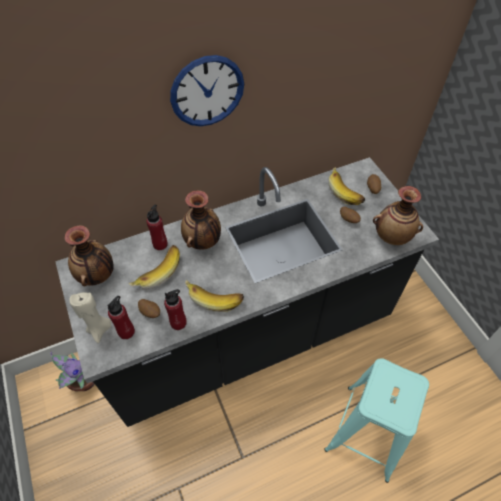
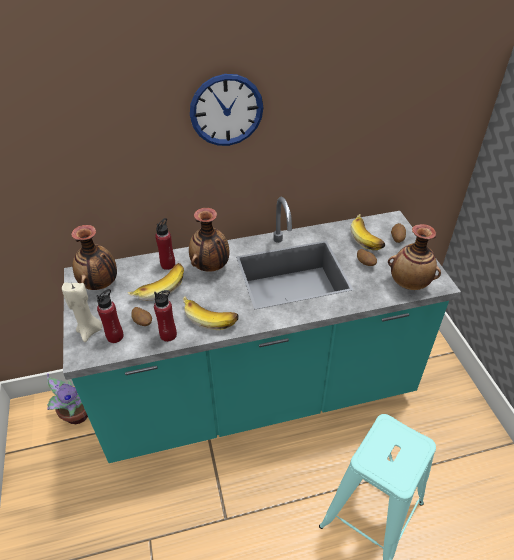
camera: 10 degrees right, 10 degrees down
(250, 336) = (258, 395): black counter -> turquoise counter

